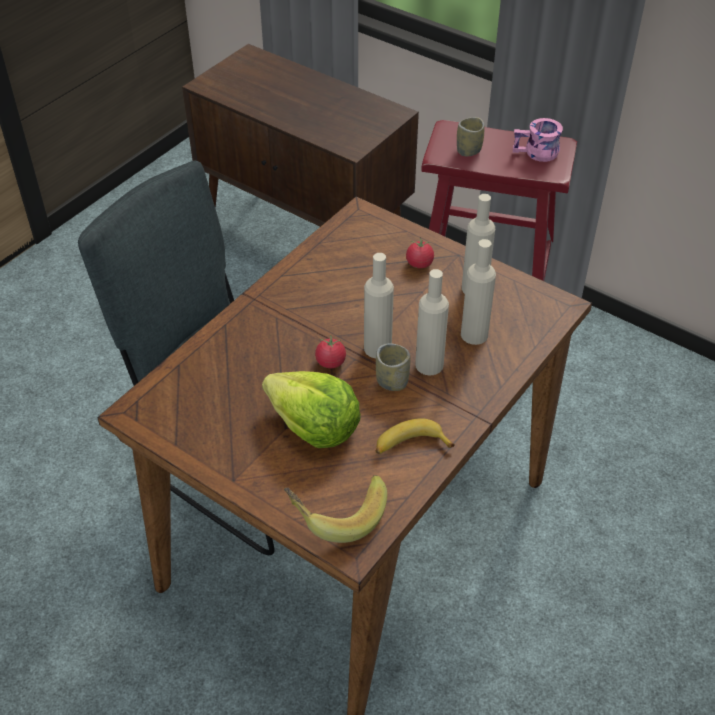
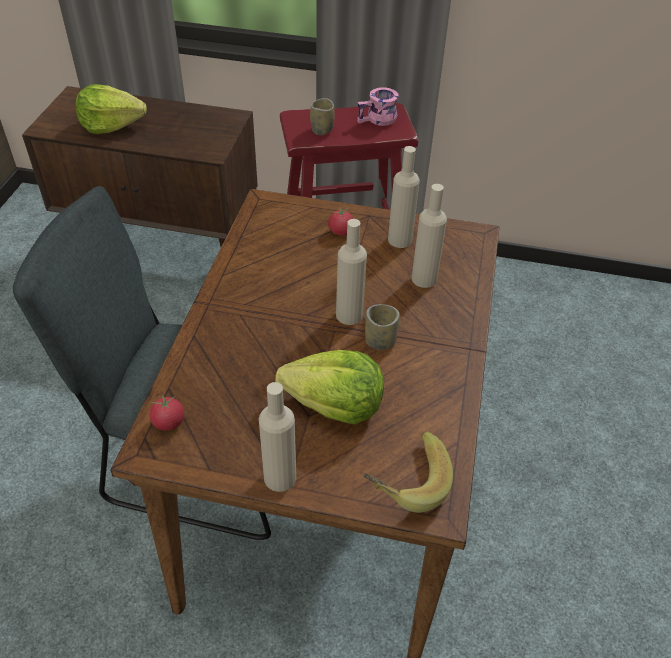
camera: 25 degrees left, 0 degrees up
(269, 95) = (111, 125): none -> lettuce
(330, 362) = (314, 340): tomato -> tomato (168, 422)
(410, 445) = (431, 394): banana -> none
(429, 365) = (402, 316): beige bottle -> beige bottle (280, 477)

